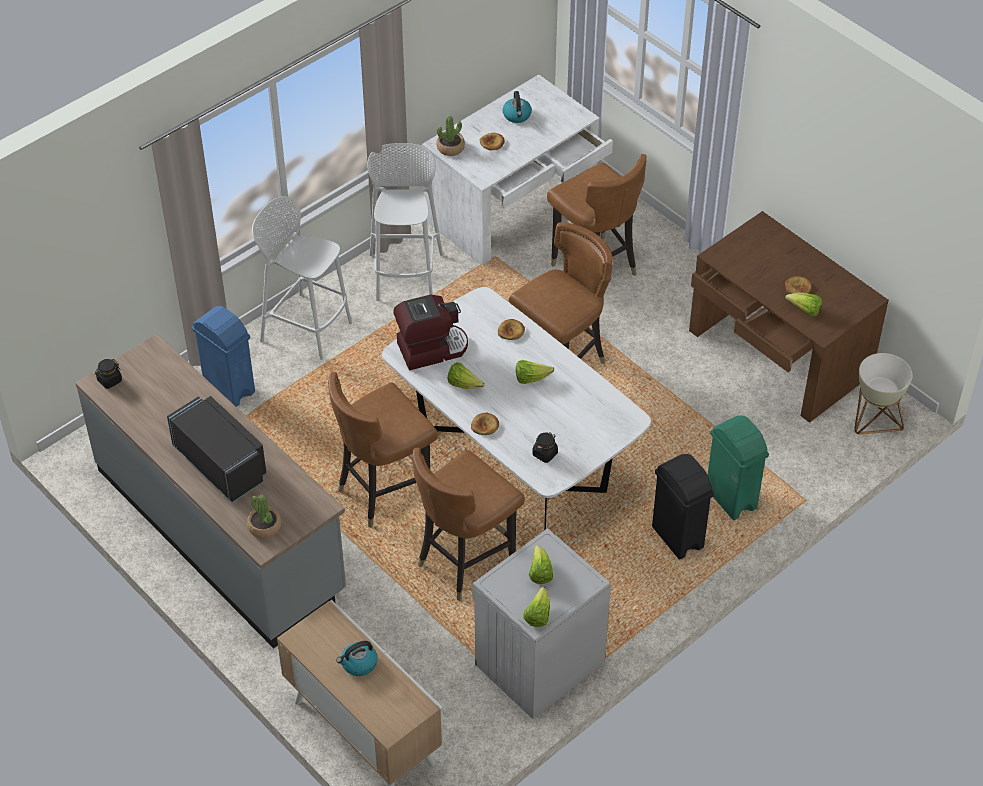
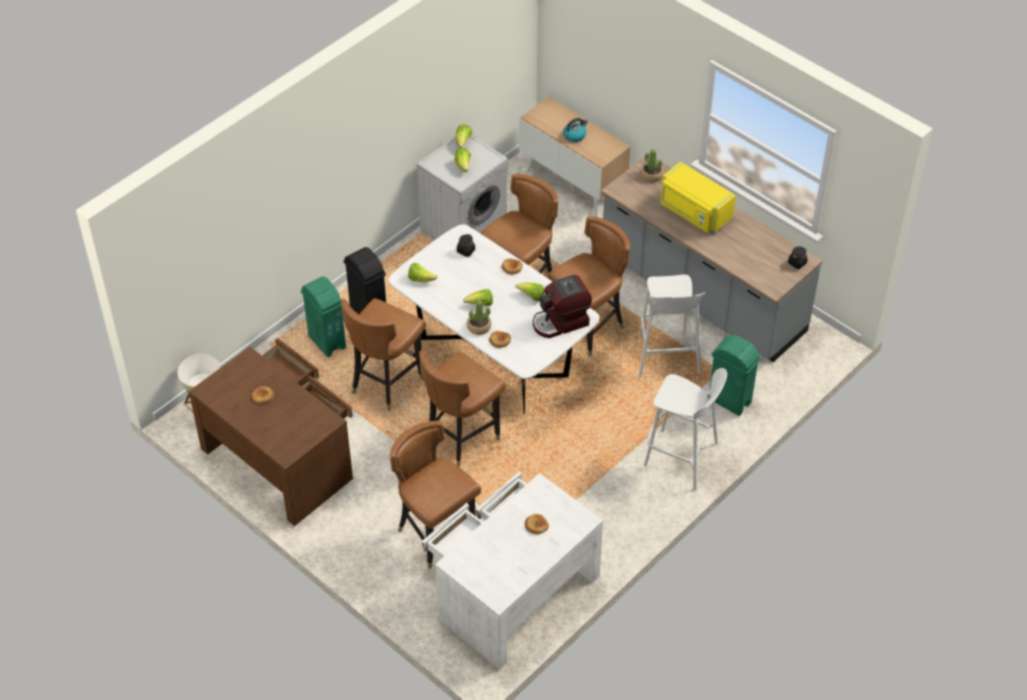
camera: 175 degrees right, 0 degrees up
(222, 463) = (693, 212): black microwave -> yellow microwave
(229, 388) = (730, 401): blue trash can -> green trash can
(405, 275) = (606, 515): white stool -> white stool (666, 357)
(450, 148) = (575, 517): potted plant -> potted plant (479, 327)
(517, 116) = (515, 559): kettle -> none
(652, 438) = (386, 383): none -> brown chair
(805, 310) = (260, 376): lettuce -> lettuce (421, 279)

